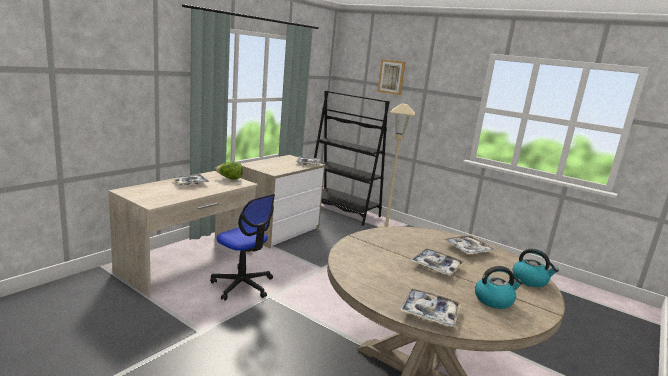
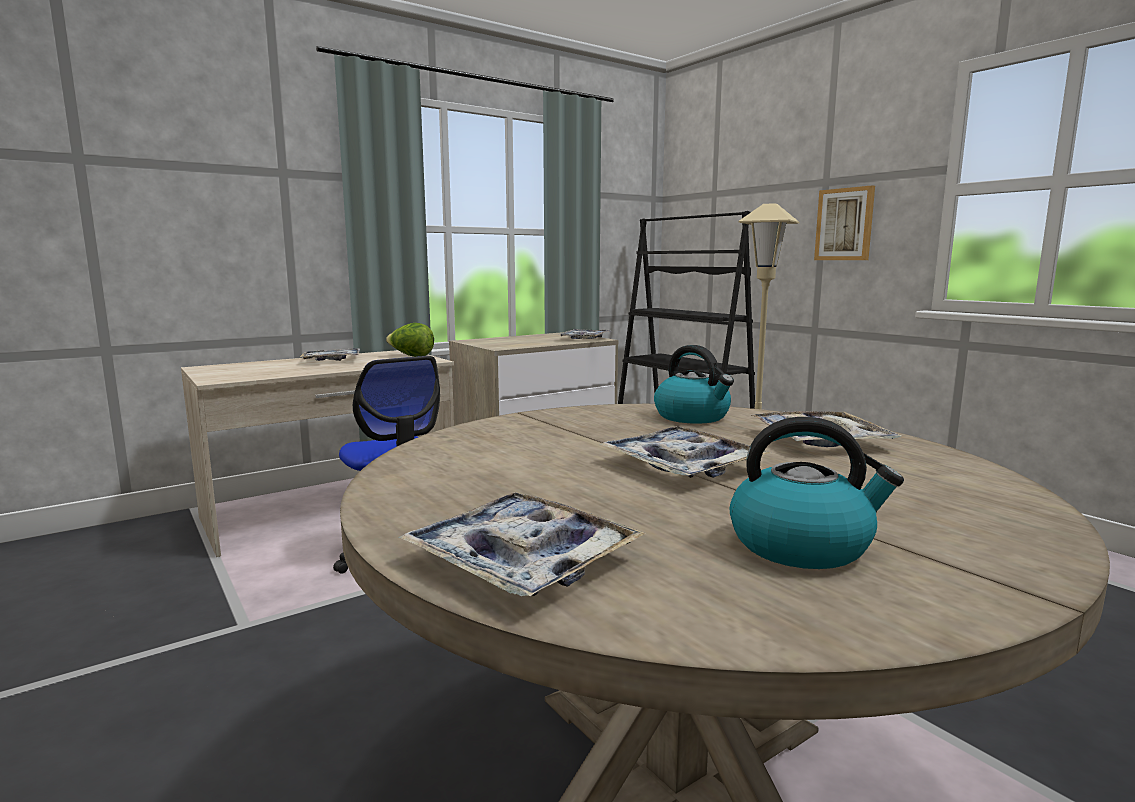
camera: 20 degrees right, 5 degrees down
(391, 77) = (759, 170): picture -> picture (844, 224)
(530, 280) = (988, 507): kettle -> kettle (693, 417)

